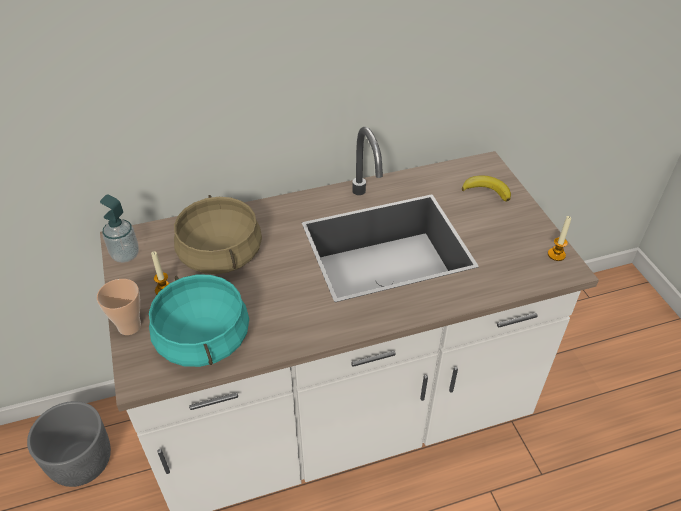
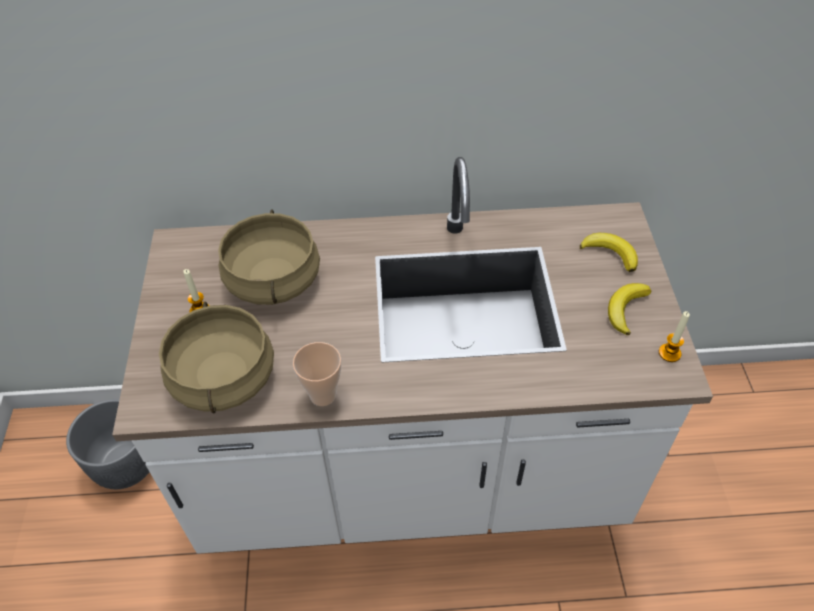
camera: 15 degrees right, 5 degrees up
(125, 255) = (172, 262): soap dispenser -> none
(129, 326) = (151, 347): cup -> cup (323, 395)
(202, 339) = (222, 377): turquoise cooking pot -> beige cooking pot
(512, 229) = (625, 309): none -> banana

